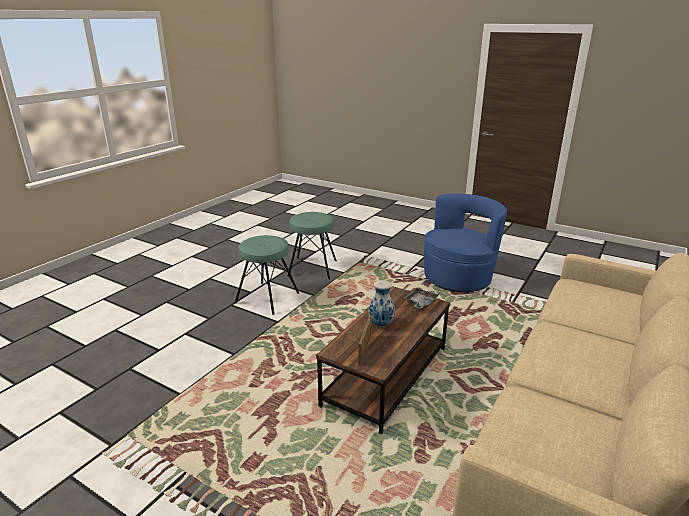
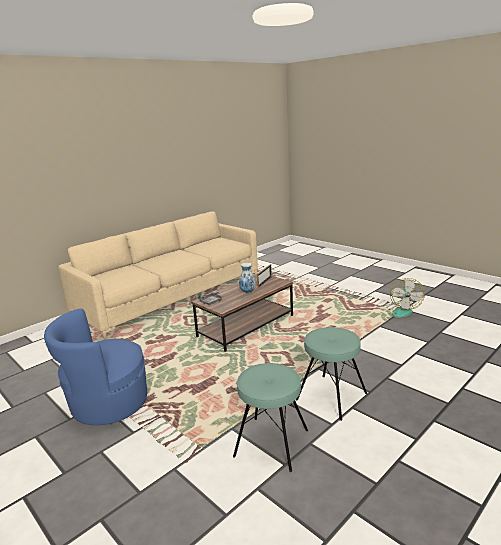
camera: 165 degrees left, 5 degrees down
(120, 439) = (401, 310): none -> fan

